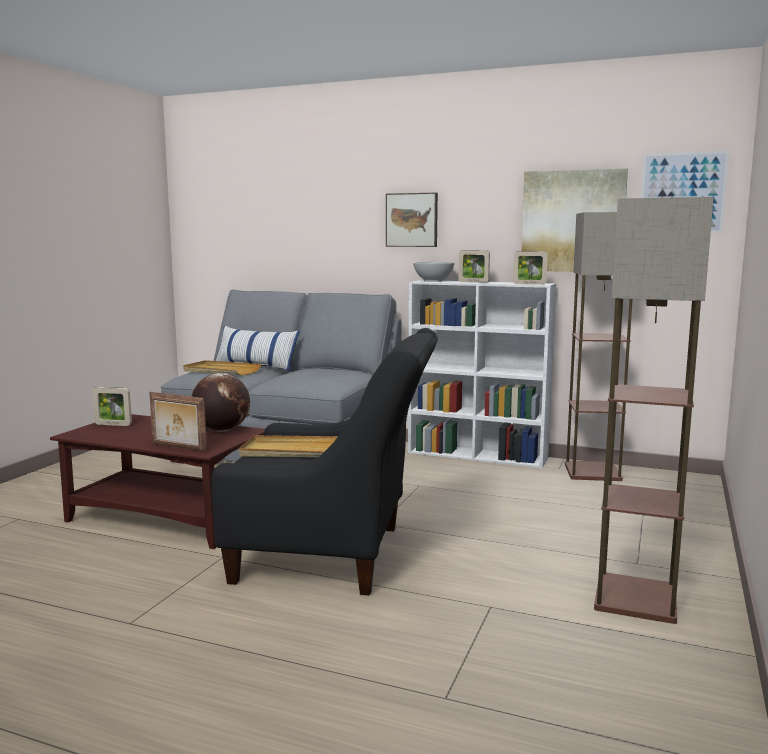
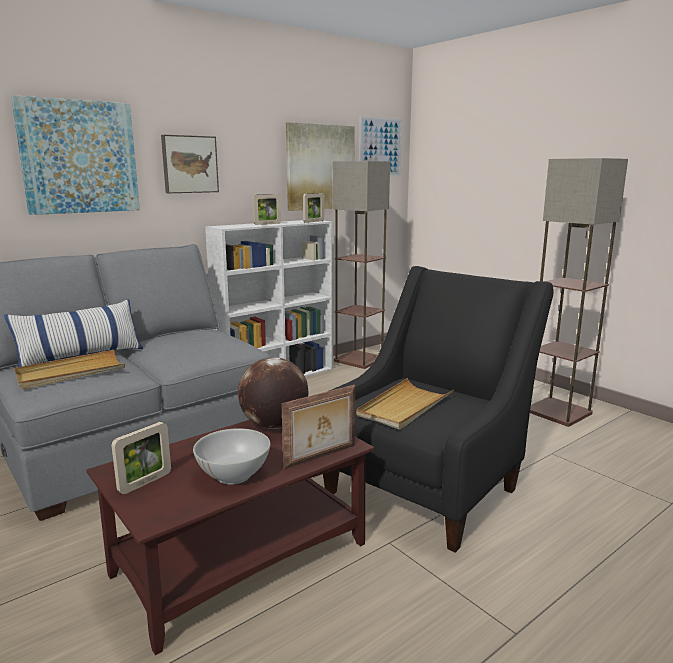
camera: 60 degrees left, 5 degrees up
(322, 215) = (79, 157): none -> picture
(433, 281) = (231, 226): white bowl -> white bowl (234, 475)

